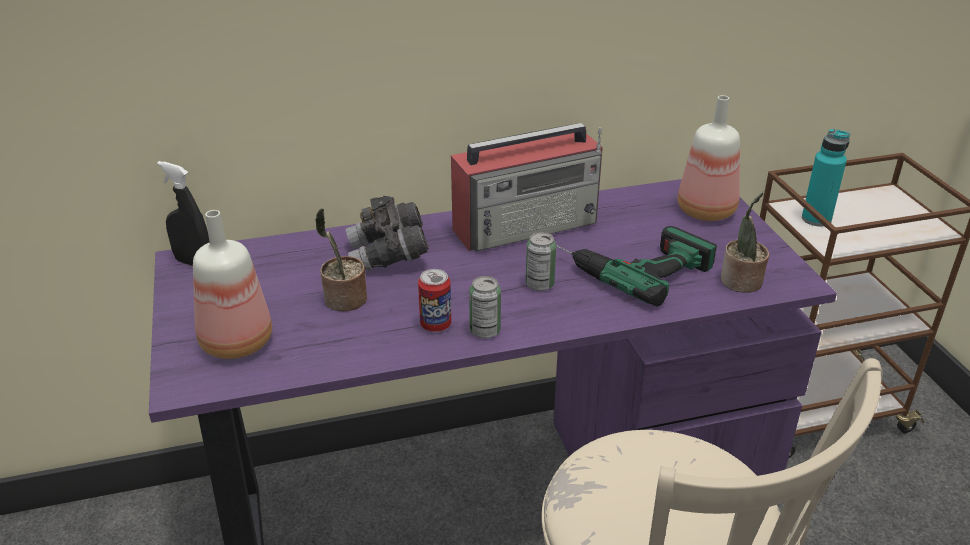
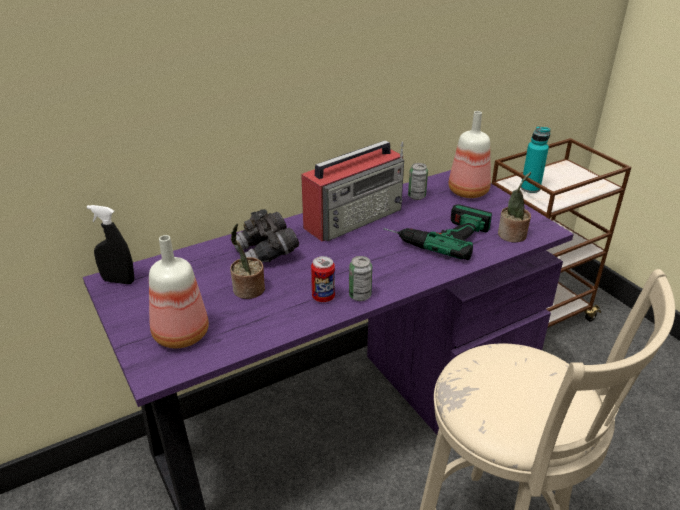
camera: 15 degrees left, 0 degrees up
(539, 284) = (382, 257): can -> can (416, 196)

